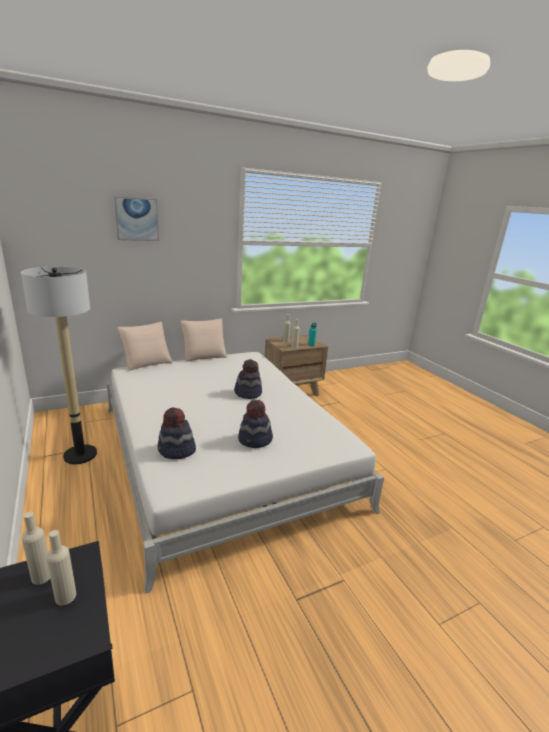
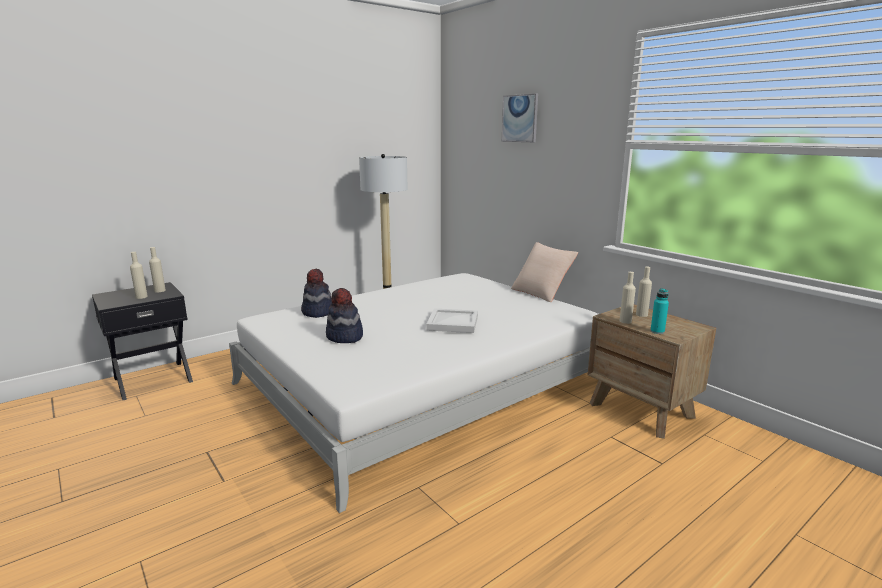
camera: 80 degrees right, 5 degrees down
(146, 362) = (490, 278): beige pillow -> none
(248, 393) = (453, 323): hat -> white tray

